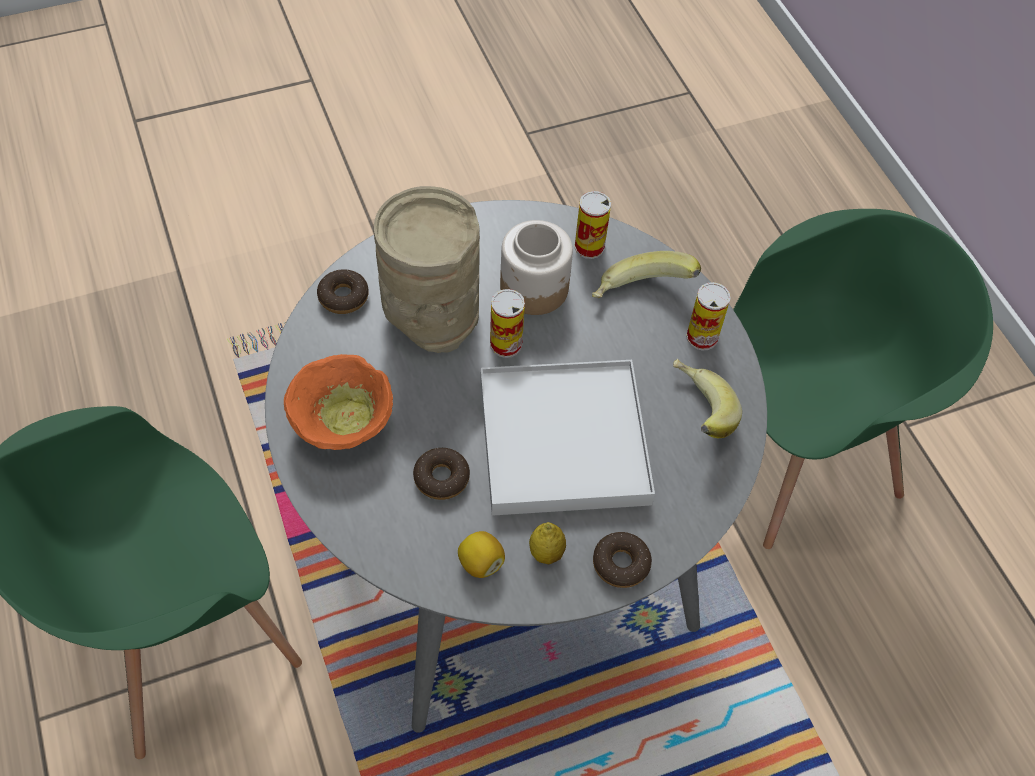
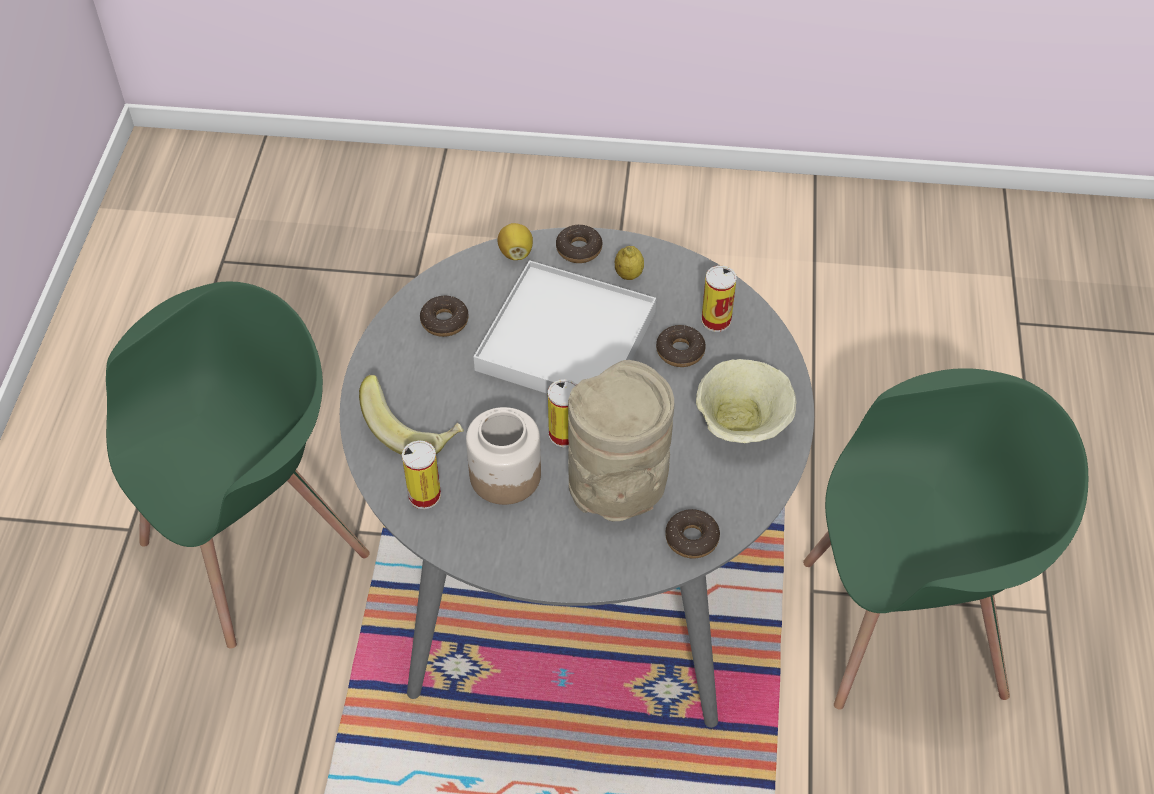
camera: 150 degrees left, 5 degrees down
(342, 421) = (742, 425): orange bowl -> beige bowl
(480, 563) = (681, 286): lemon -> lemon (516, 252)
(695, 412) = (444, 321): banana -> donut
(702, 337) = (389, 374): can -> can (716, 320)
(796, 457) = (256, 546): green chair -> green chair turned 135 degrees clockwise

